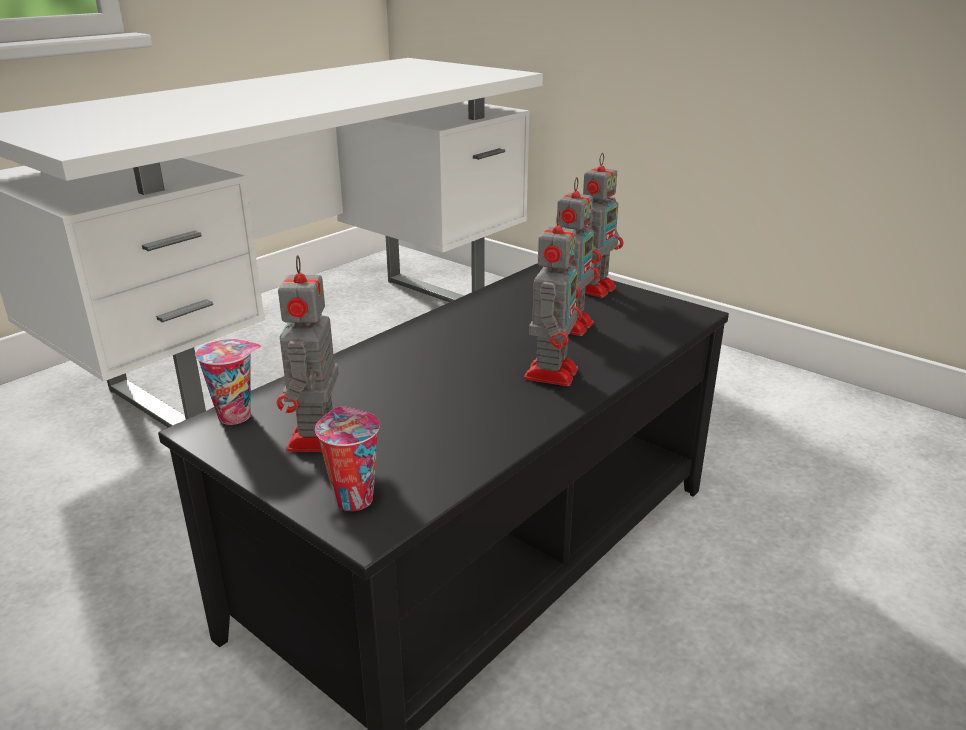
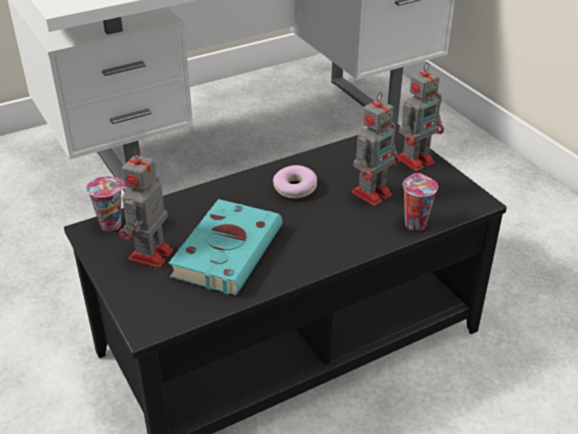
camera: 20 degrees right, 10 degrees up
(352, 498) = (149, 304): cup -> cup (414, 223)
(428, 412) = (229, 250): none -> turquoise book
(470, 335) = (295, 188): none -> donut
(552, 372) = (331, 234): toy robot -> none

